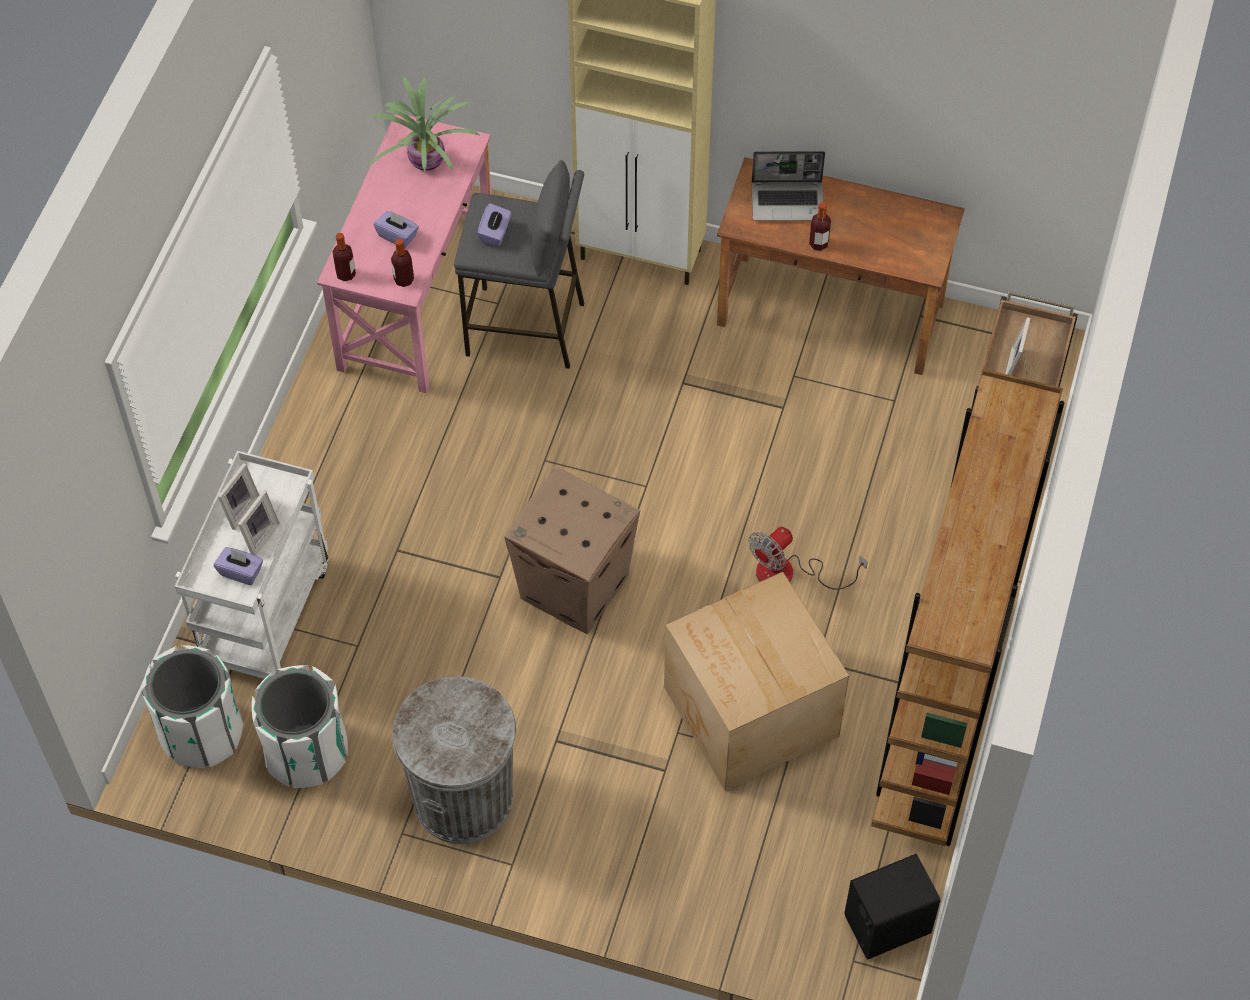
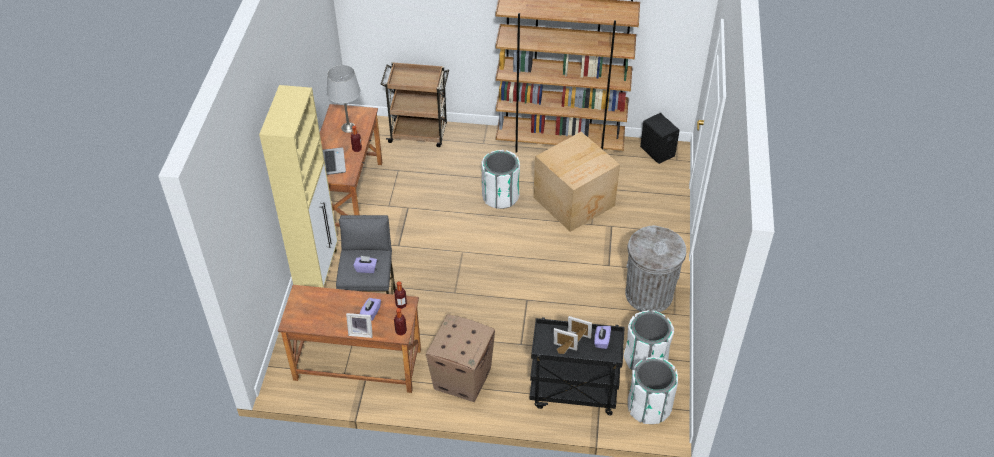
camera: 100 degrees left, 10 degrees down
(265, 613) = (572, 394): white cart -> black cart
(416, 299) = (357, 365): pink desk -> brown desk
(424, 162) = (315, 310): potted plant -> none
(575, 587) = (525, 270): cardboard box -> cardboard box (463, 378)
(789, 574) = (500, 196): fan -> white trash can
(885, 234) = (348, 127): none -> grey table lamp
(1017, 366) = (420, 80): picture frame -> picture frame (361, 332)

